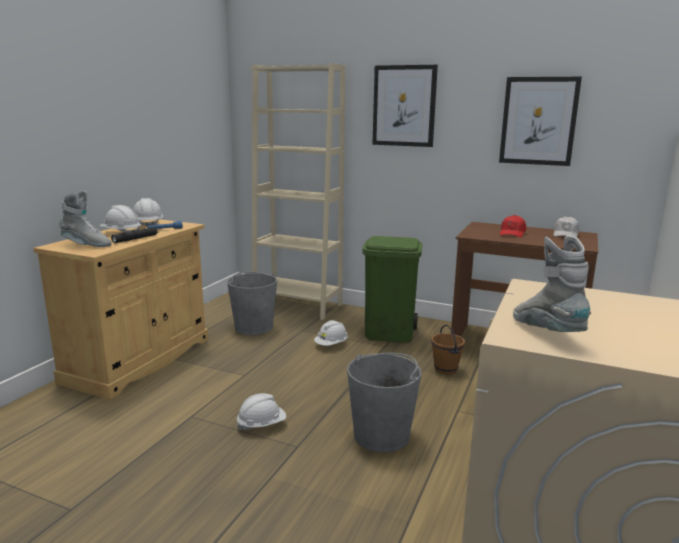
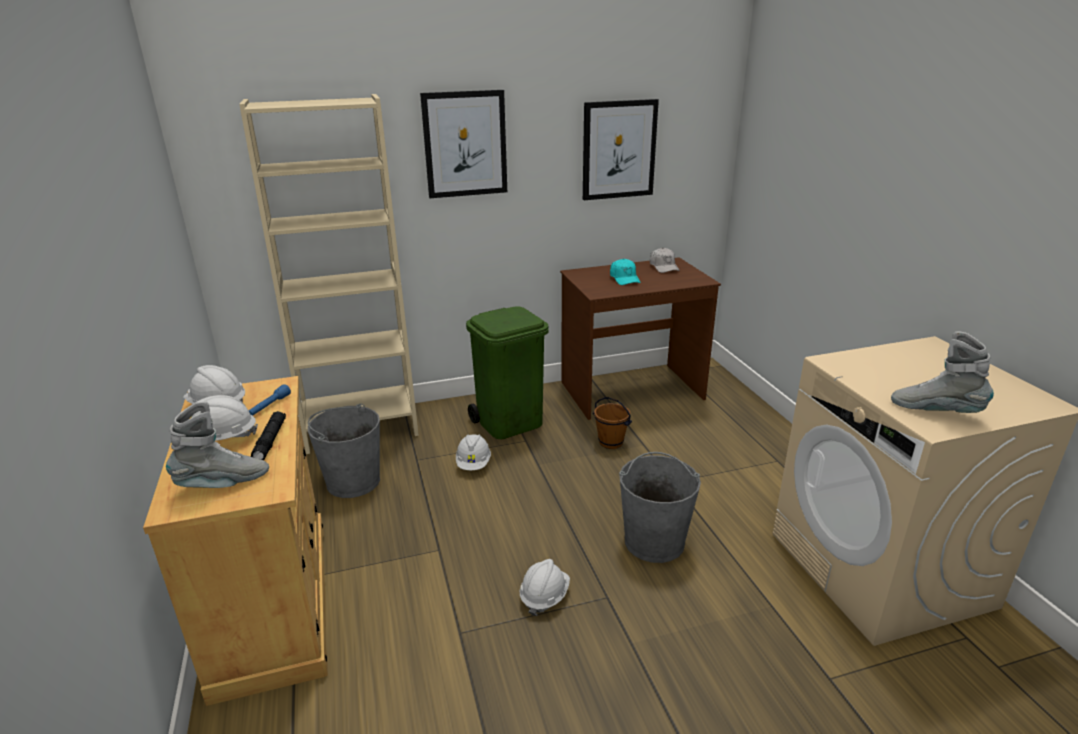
camera: 40 degrees left, 10 degrees up
(512, 233) = (624, 279): red cap -> turquoise cap

